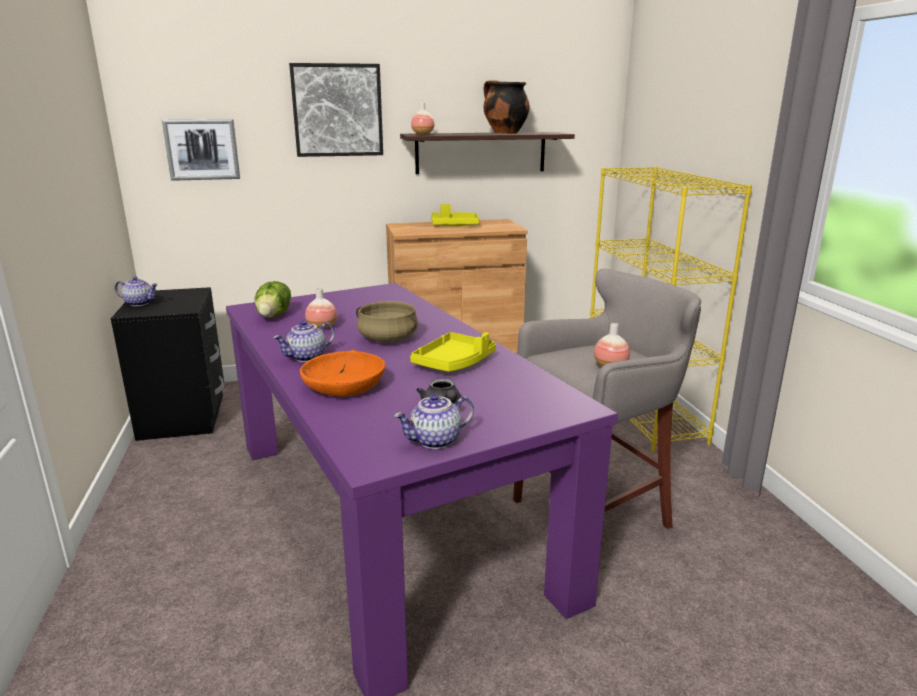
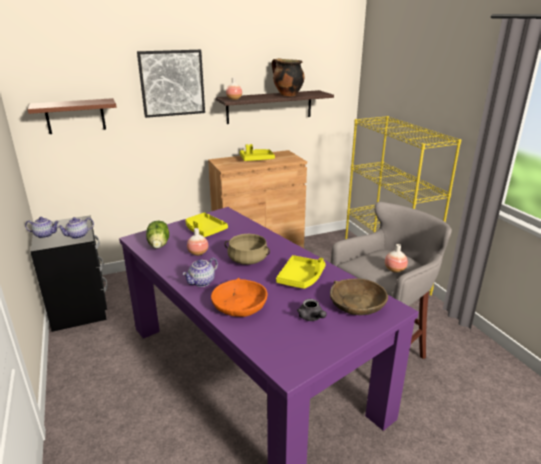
camera: 10 degrees left, 5 degrees up
(202, 149) = (75, 116): picture -> shelf
(347, 304) = (204, 230): none -> yellow tray
(435, 441) = (321, 348): teapot -> teapot (78, 236)
(521, 397) = (356, 304): none -> brown bowl

